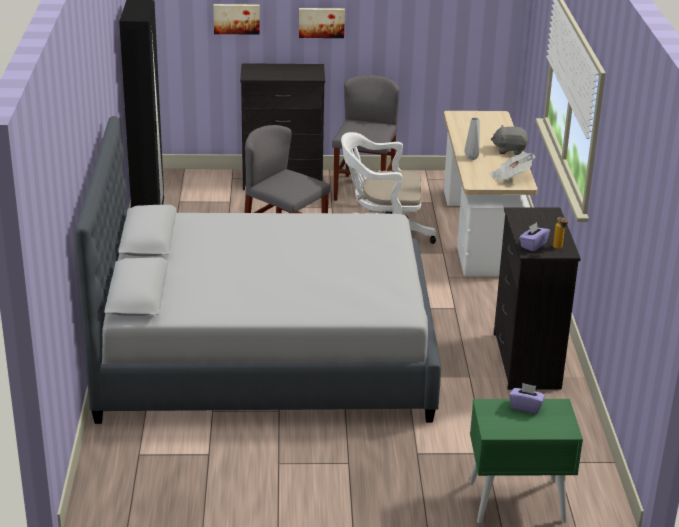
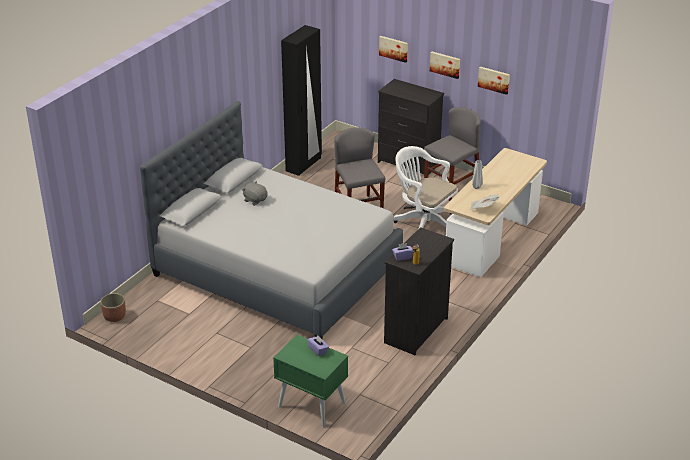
camera: 35 degrees right, 5 degrees up
(98, 502) = (114, 317): none -> planter
(398, 26) = (494, 79): none -> picture
(509, 150) = (508, 189): grey plush toy -> grey plush toy (255, 200)

